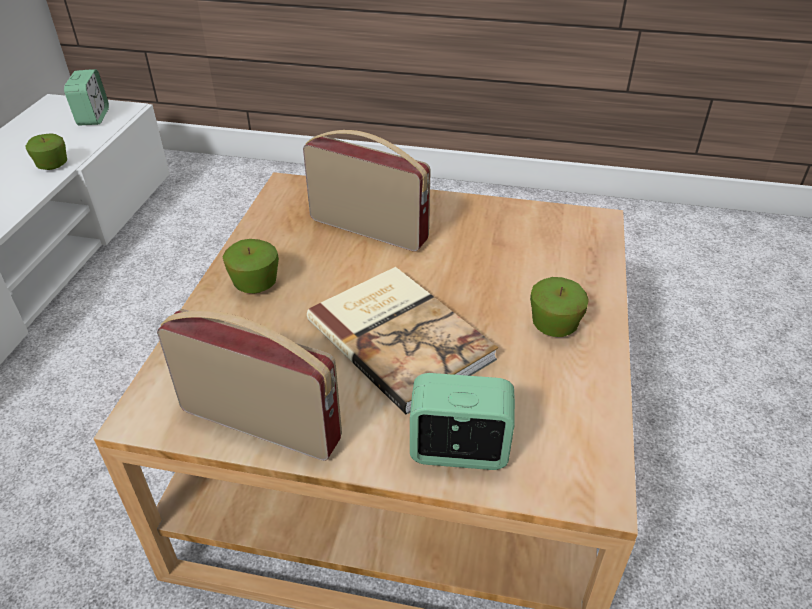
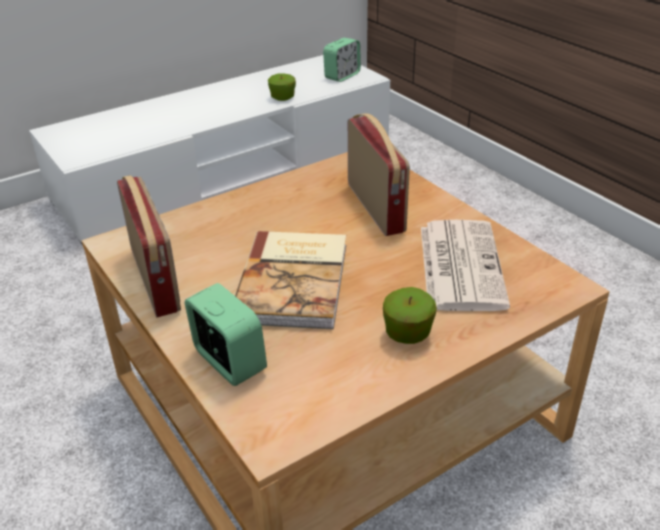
camera: 45 degrees right, 5 degrees down
(255, 284) = (259, 206): apple -> none
(506, 245) = (459, 265): none -> newspaper

